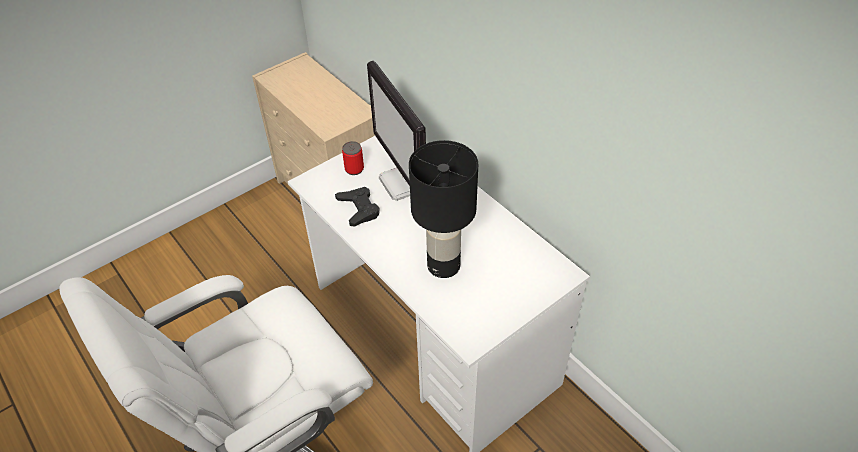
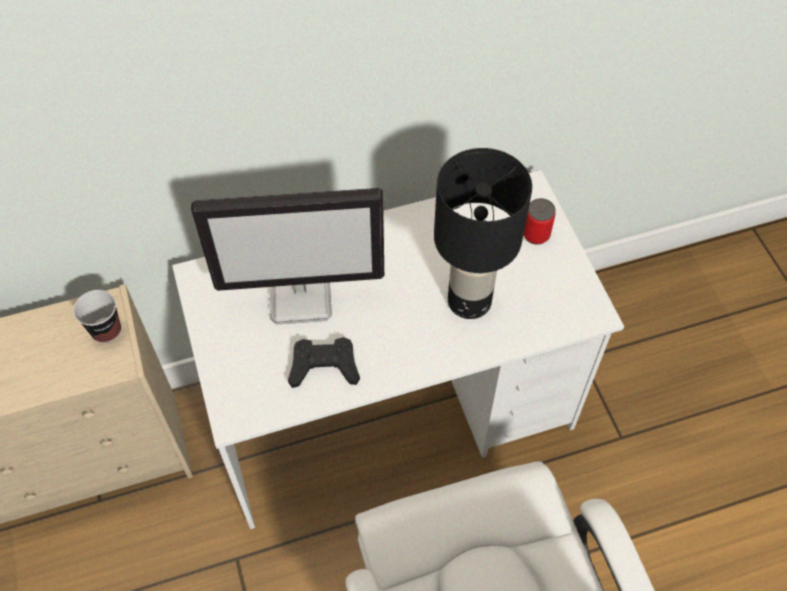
camera: 70 degrees left, 10 degrees up
(346, 117) = (106, 331): none -> cup
(354, 169) = (239, 349): can -> can (536, 234)

